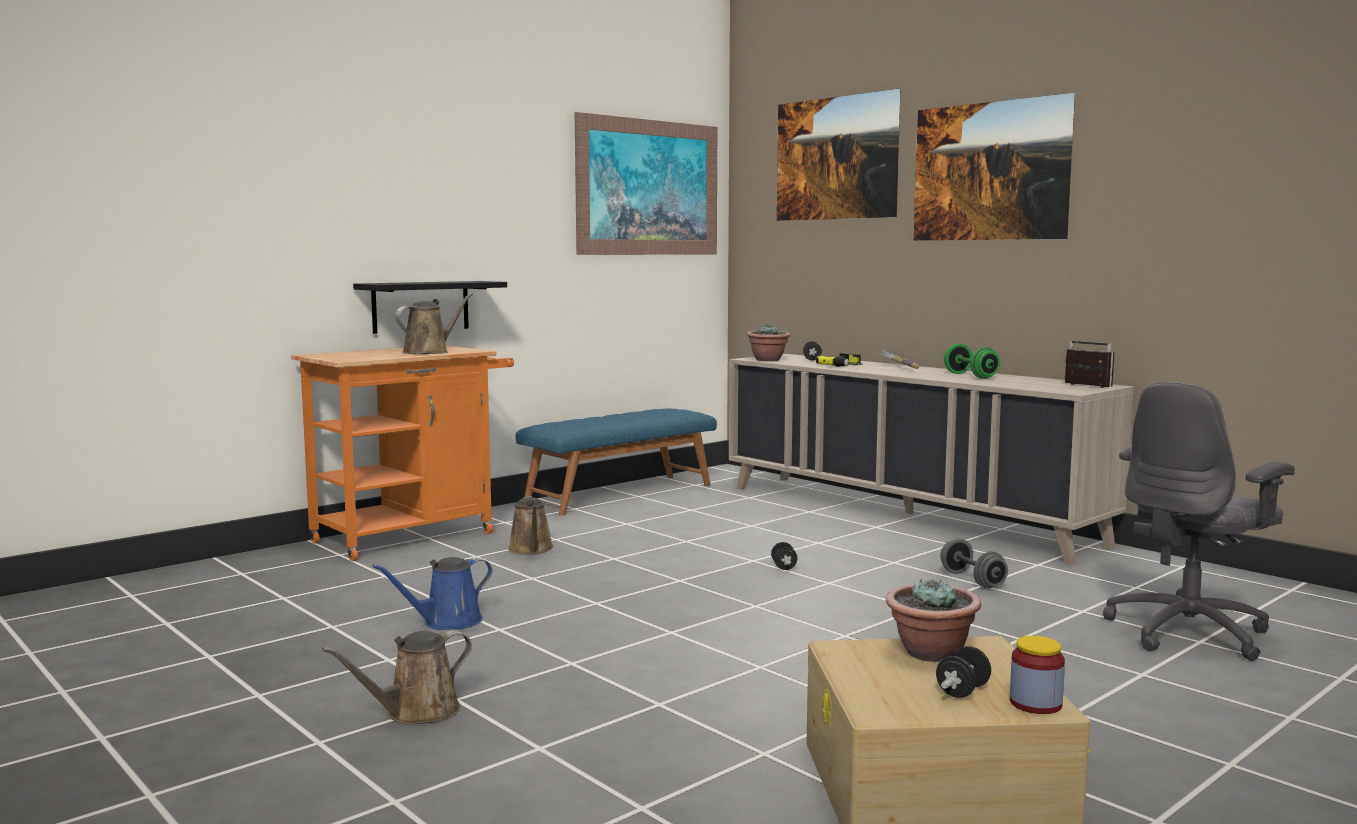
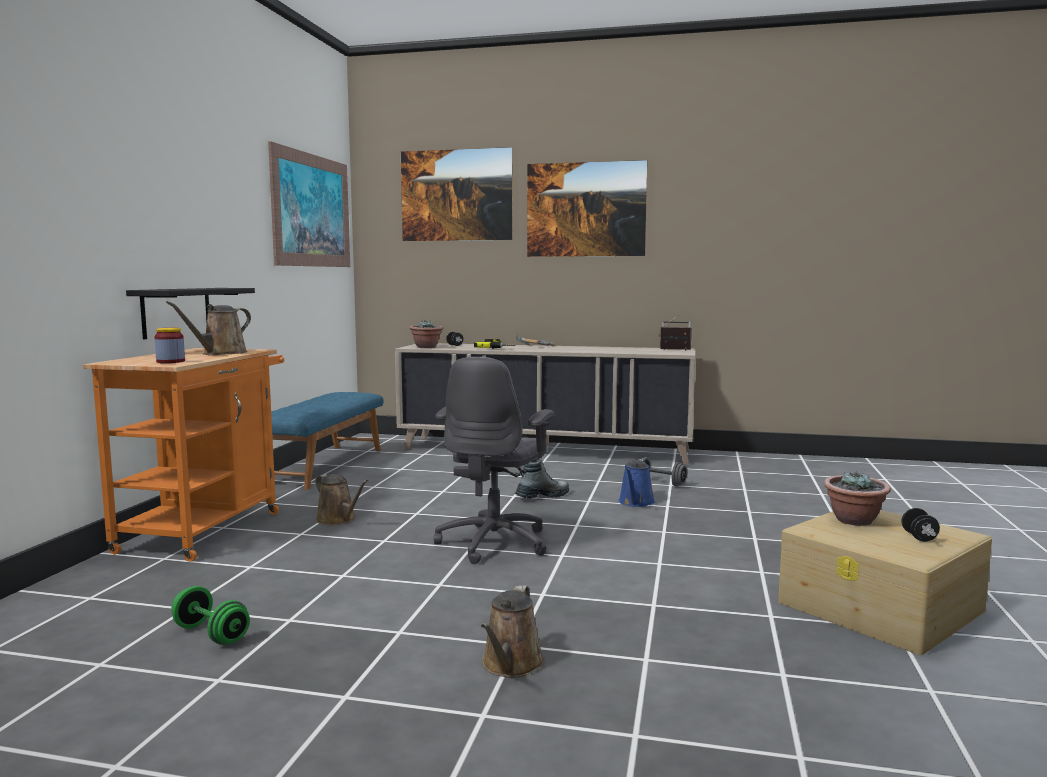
camera: 35 degrees left, 0 degrees up
(429, 352) = (221, 353): brown watering can -> brown watering can turned 150 degrees counterclockwise
(447, 622) = (387, 590): blue watering can -> blue watering can (636, 503)
(784, 567) = (542, 496): black dumbbell -> boot
(970, 376) = (593, 349): green dumbbell -> green dumbbell (211, 634)
(1035, 704) = (959, 535): jar -> jar (170, 361)
(1189, 633) = (809, 490): grey office chair -> grey office chair (495, 542)

